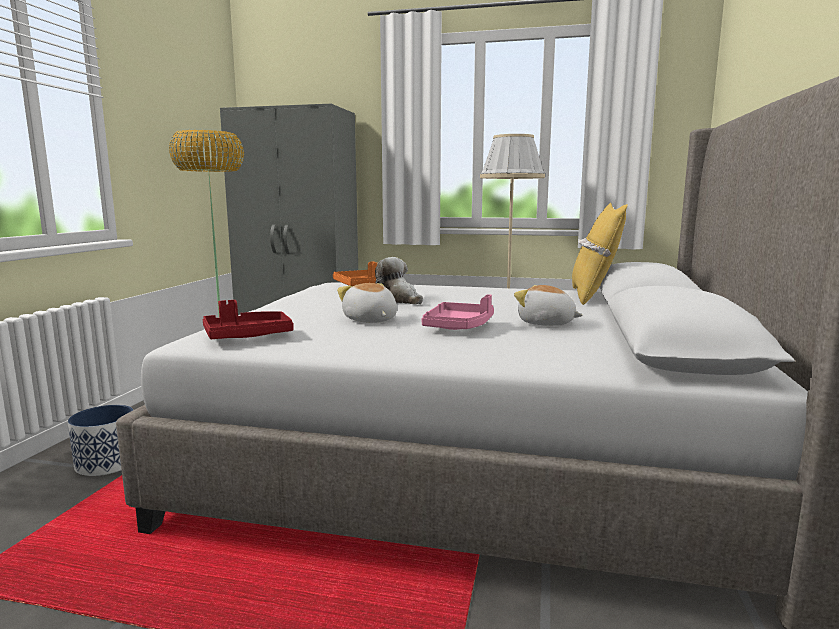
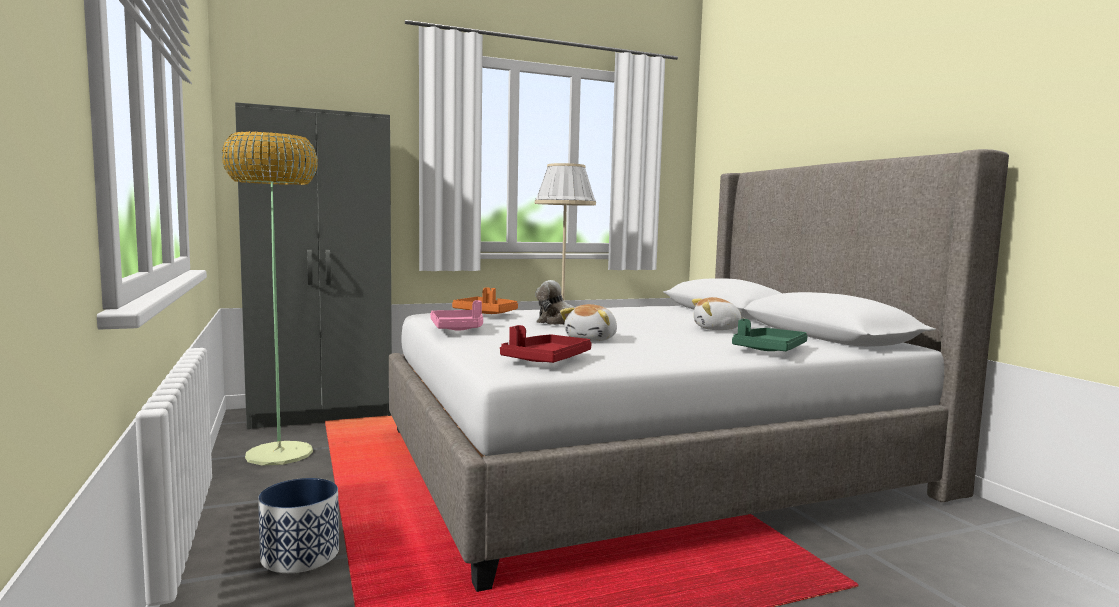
camera: 35 degrees left, 5 degrees down
(370, 320) = (592, 339): plush toy -> plush toy turned 90 degrees counterclockwise
(459, 327) = (675, 336): pink tray -> pink tray (458, 329)
(510, 356) = (769, 350): none -> green tray
(593, 296) = (682, 309): yellow pillow -> none

